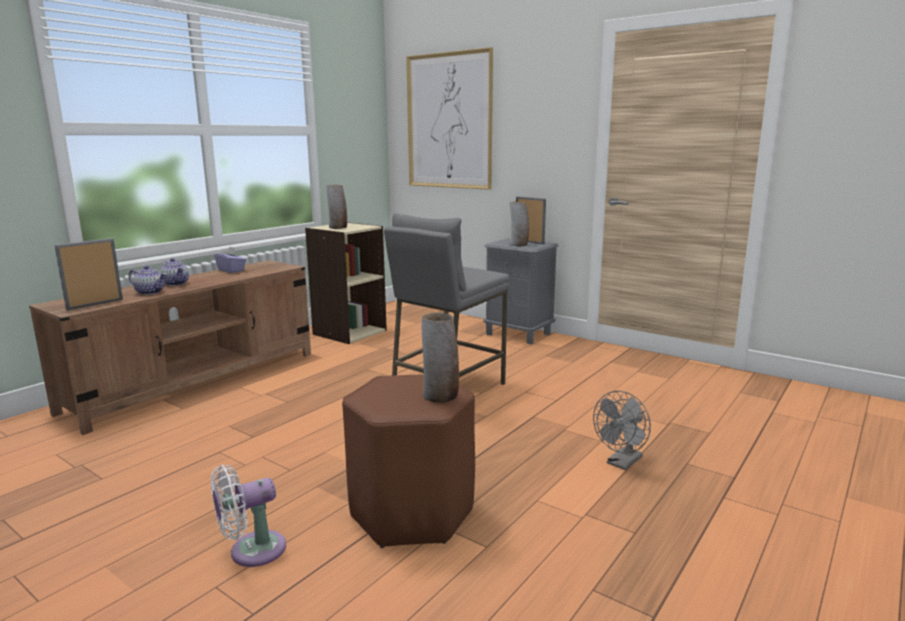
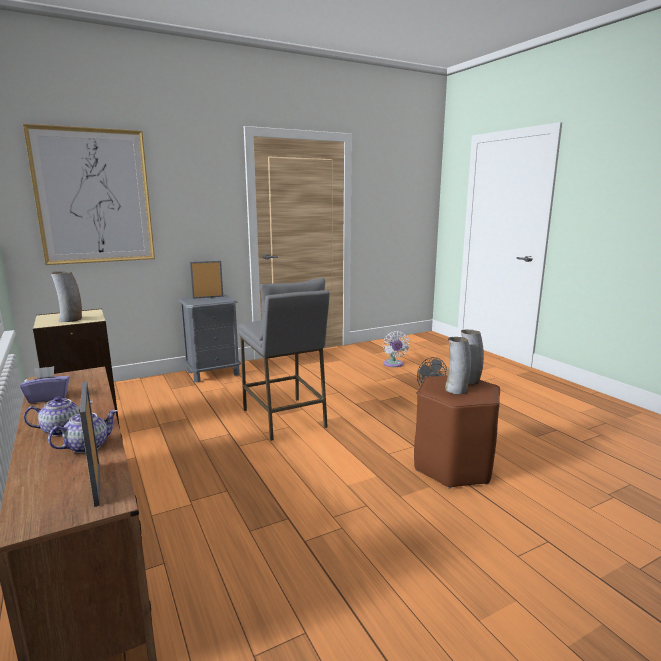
camera: 65 degrees left, 0 degrees up
(252, 551) = (478, 535): white fan -> white fan (393, 364)
(518, 245) = (213, 300): vase -> vase (456, 390)

